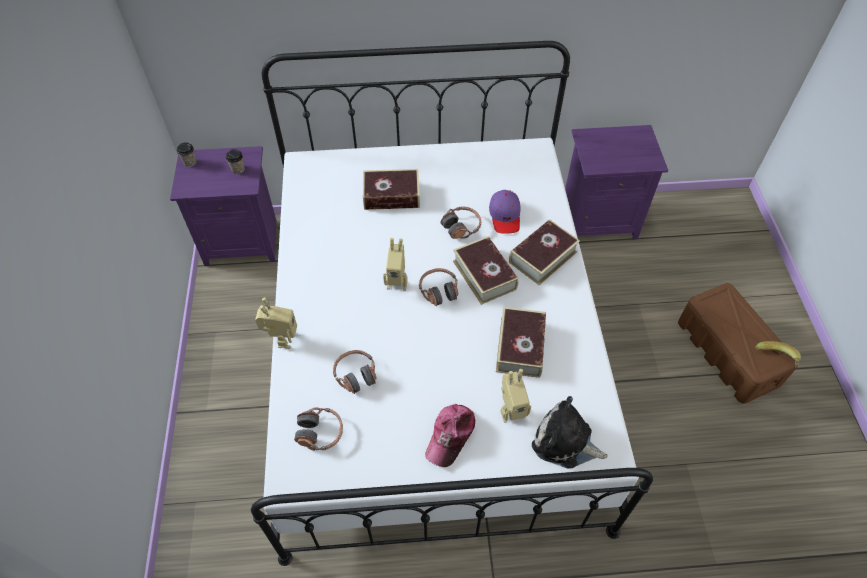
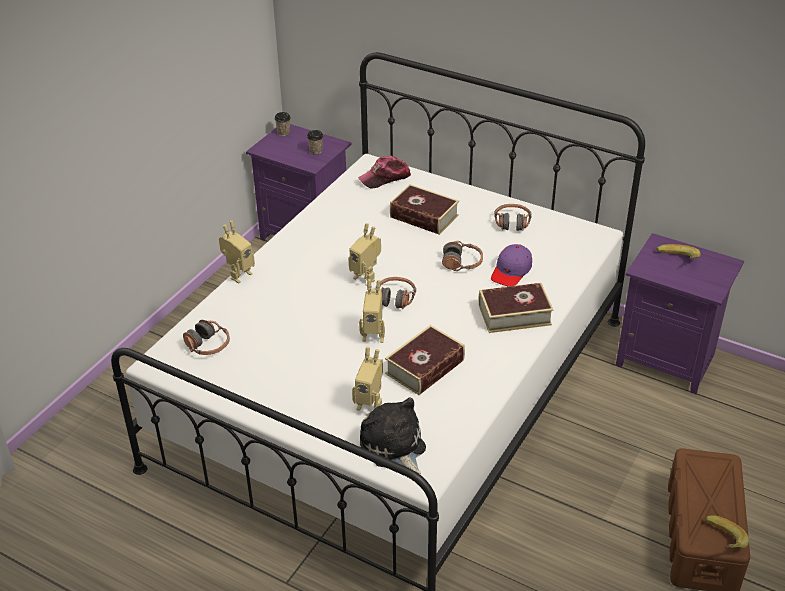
camera: 35 degrees right, 15 degrees down
(356, 375) = (271, 323): headphones -> headphones (512, 223)
(450, 436) = (303, 397): cap -> cap (385, 178)
(453, 338) = (373, 335): none -> toy robot
(484, 275) = (446, 304): book -> none
(610, 147) = (677, 262): none -> banana

